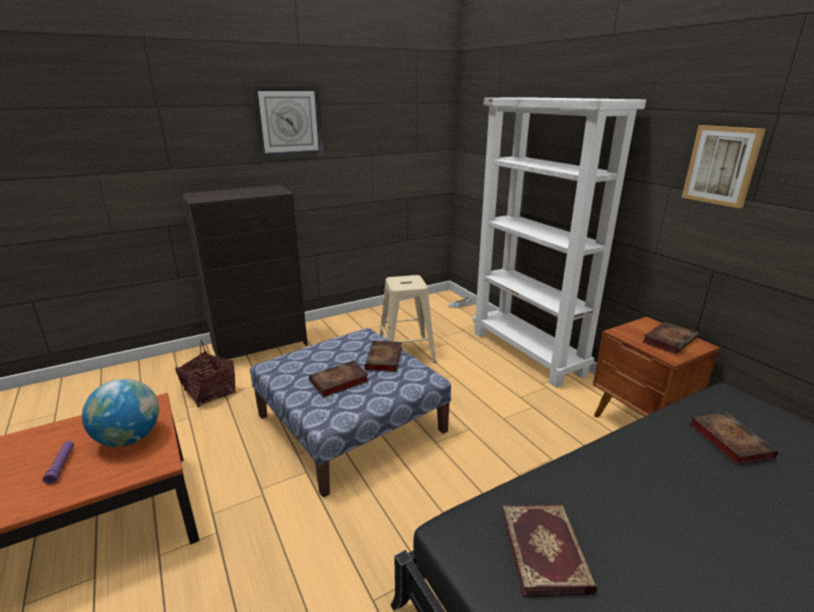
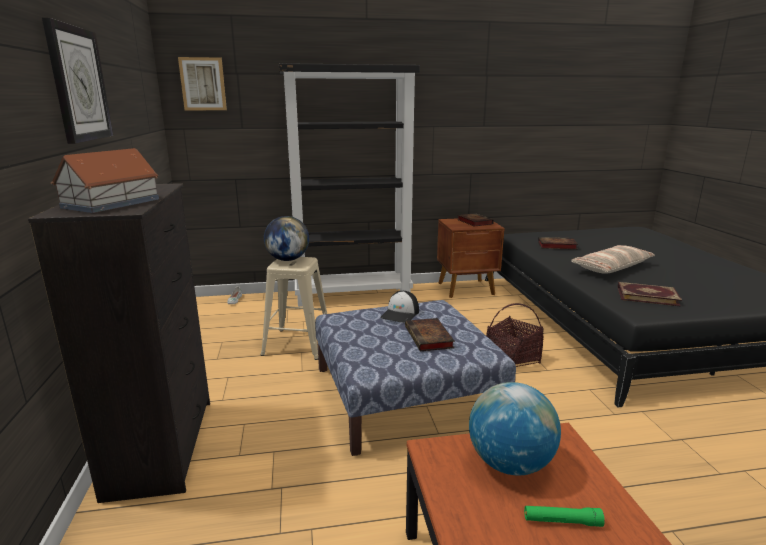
camera: 70 degrees left, 5 degrees down
(61, 465) = (562, 521): purple flashlight -> green flashlight
(210, 392) = (257, 505): basket -> basket (512, 358)
(219, 195) = (112, 203): none -> toy house
(384, 359) = (400, 314): book -> cap
(410, 279) = (288, 259): none -> globe
(528, 353) = (354, 295): white bookcase -> black bookcase
(663, 508) = (611, 267): none -> pillow
(721, 165) = (465, 108): picture -> picture (203, 84)

